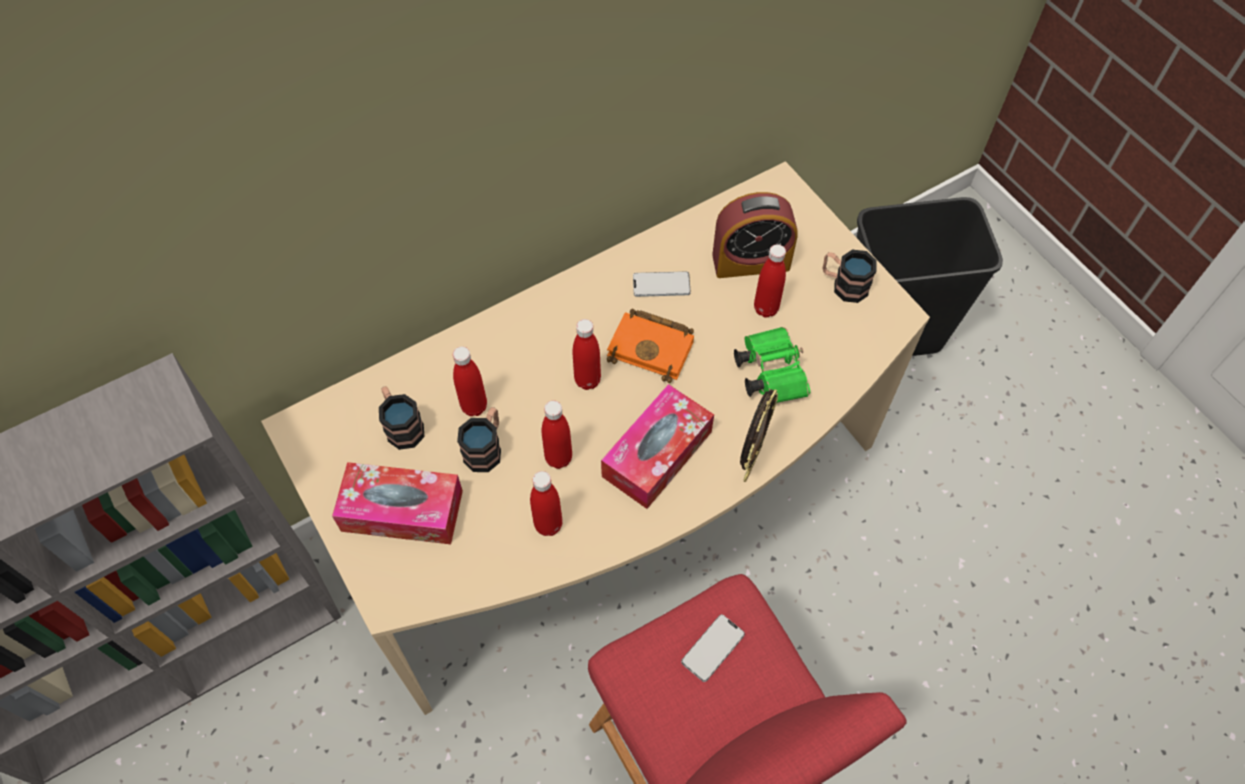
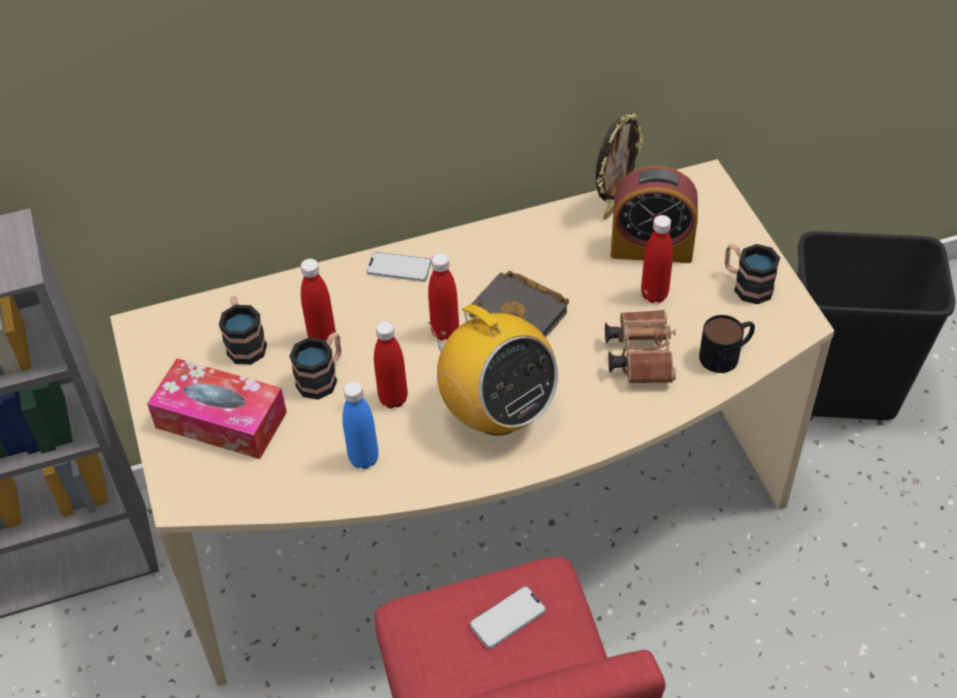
camera: 15 degrees right, 10 degrees down
(548, 525) = (364, 459): red bottle -> blue bottle
(653, 347) = (523, 312): orange book -> black book
(657, 454) = (497, 412): tissue box -> radio
(661, 285) = (549, 255): phone -> phone (399, 268)
(751, 462) = (594, 437): picture frame -> picture frame (614, 206)
(769, 372) = (640, 355): green binoculars -> brown binoculars
(844, 357) = (727, 354): none -> mug

